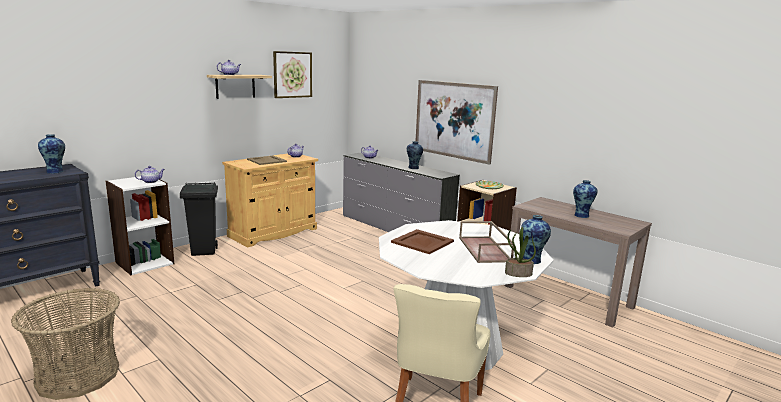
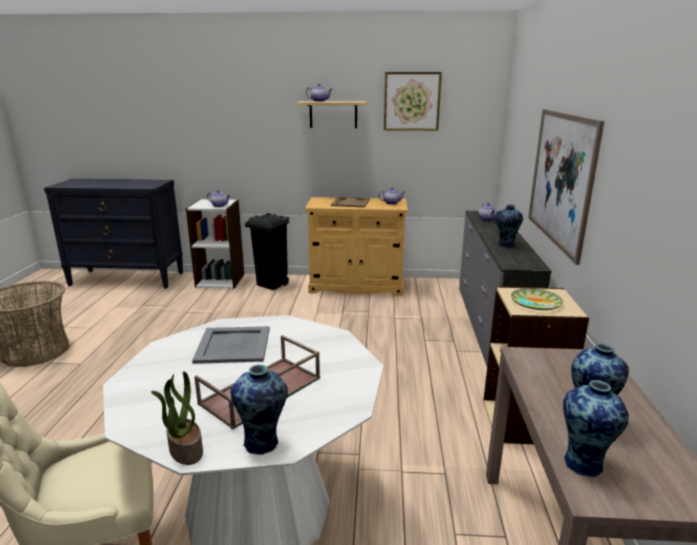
camera: 50 degrees right, 5 degrees up
(55, 171) = (144, 184): vase -> vase (584, 463)
(422, 242) = (232, 345): brown tray -> grey tray

